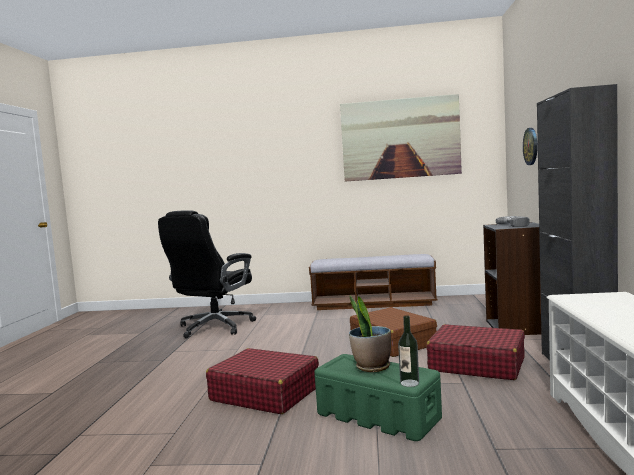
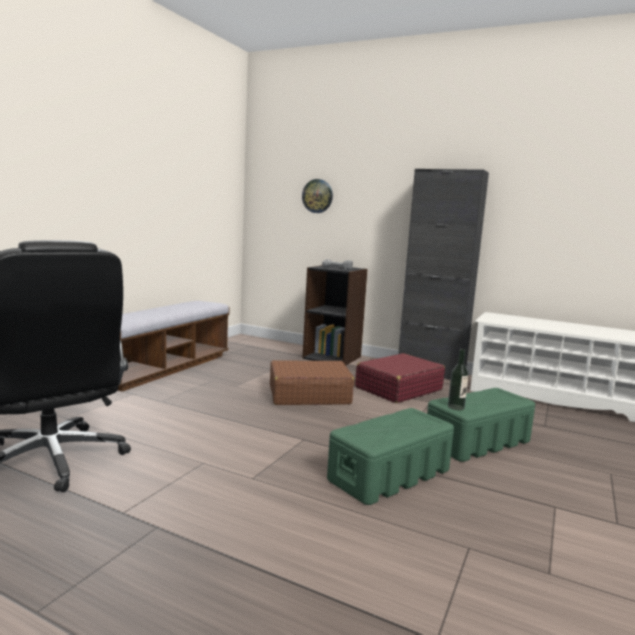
camera: 70 degrees left, 5 degrees up
(264, 394) = (389, 475): red suitcase -> green storage box
(371, 367) = (477, 400): potted plant -> none
(400, 138) = (173, 159): picture -> none
(409, 383) = (521, 399): bottle -> bottle (456, 407)

